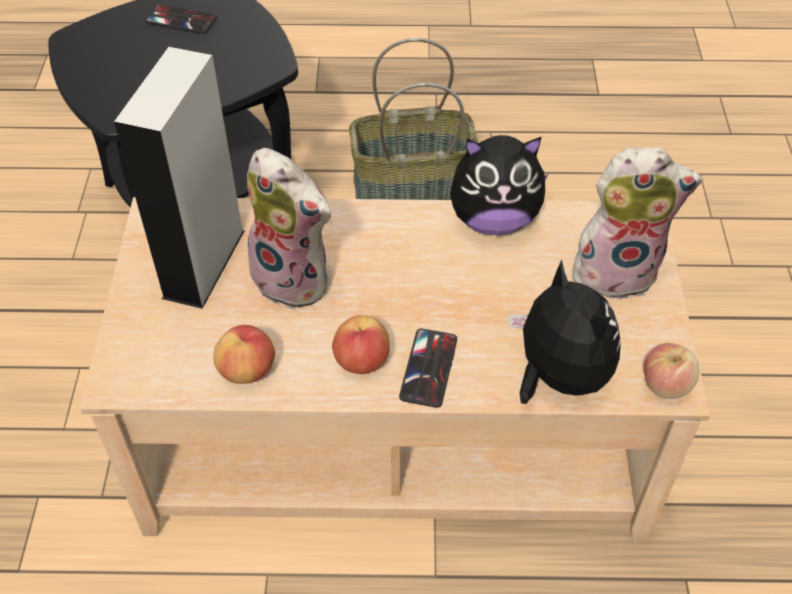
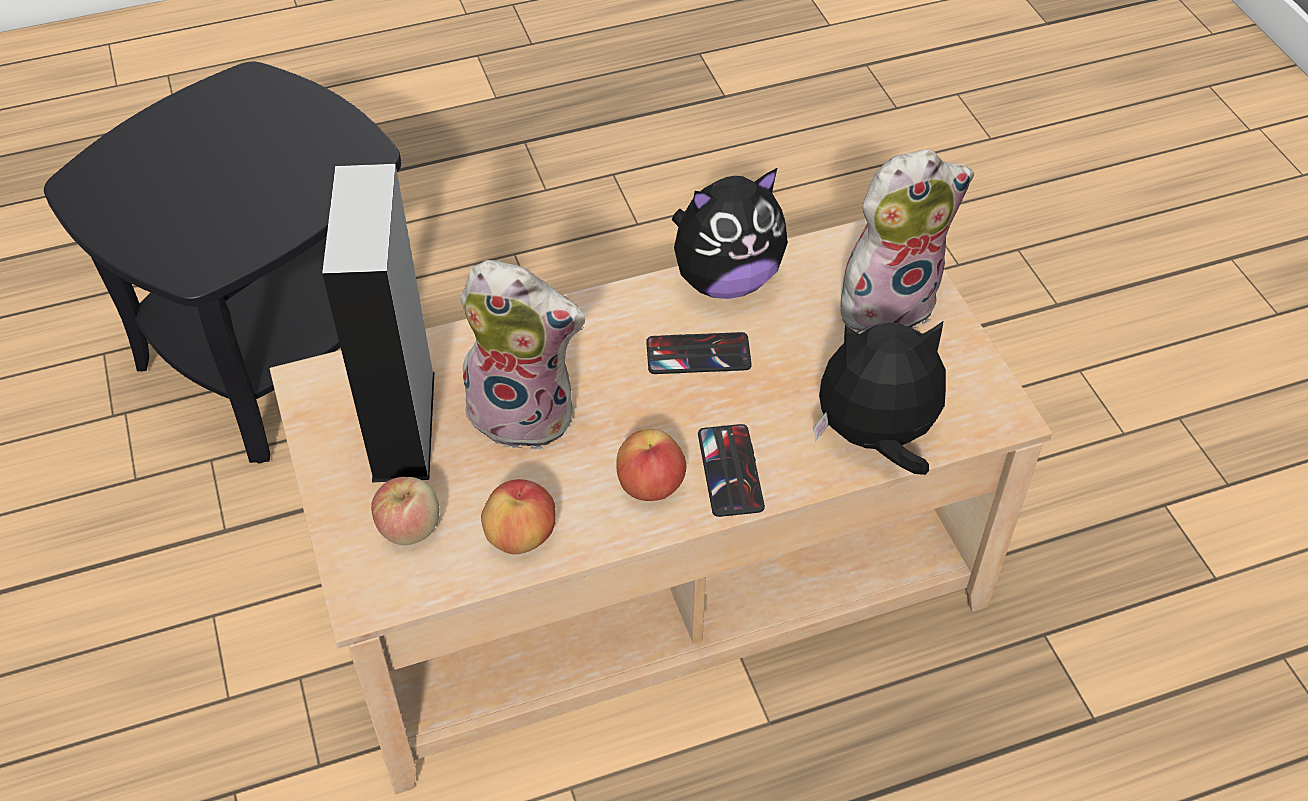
camera: 20 degrees left, 0 degrees up
(181, 20) = (216, 125): phone -> phone (698, 354)
(411, 188) = (544, 270): basket -> none
(557, 376) = (876, 438): plush toy -> plush toy turned 45 degrees counterclockwise
(665, 385) = (993, 413): apple -> apple (409, 527)

